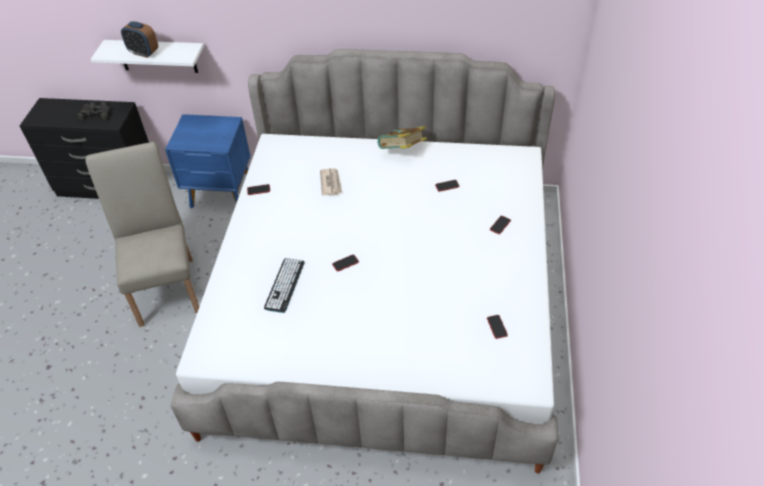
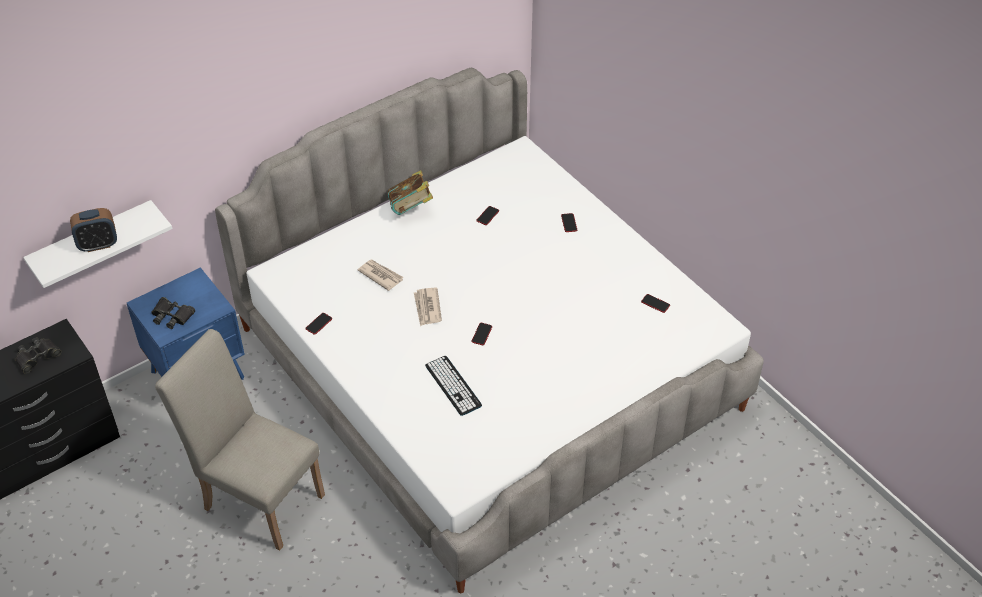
camera: 45 degrees left, 0 degrees up
(193, 135) = (172, 316): none -> black binoculars
(333, 222) = (427, 308): none -> newspaper

